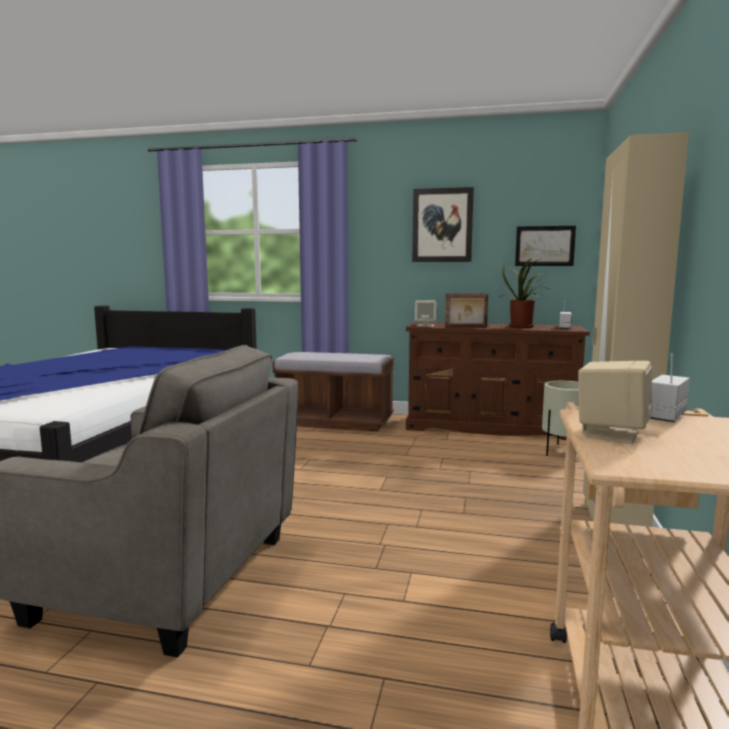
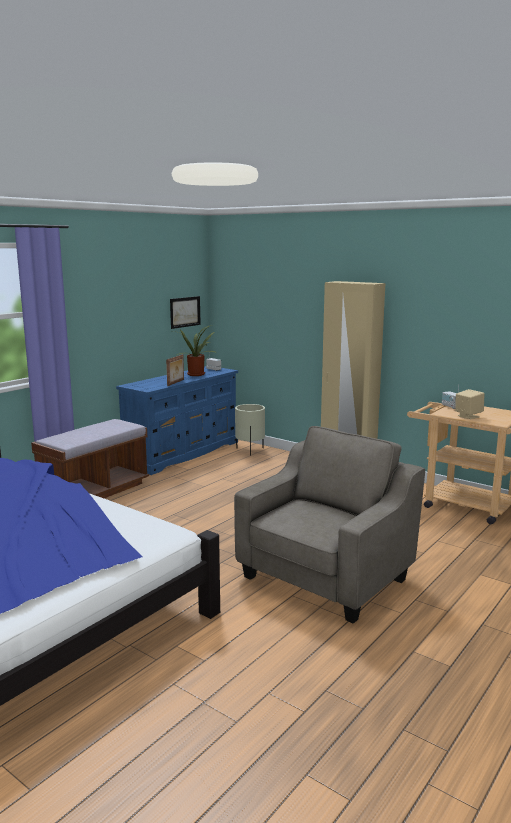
camera: 65 degrees left, 5 degrees up
(425, 325) = (148, 387): beige speaker -> none
(442, 225) = (126, 301): picture -> none
(491, 427) = (183, 453): brown dresser -> blue dresser

